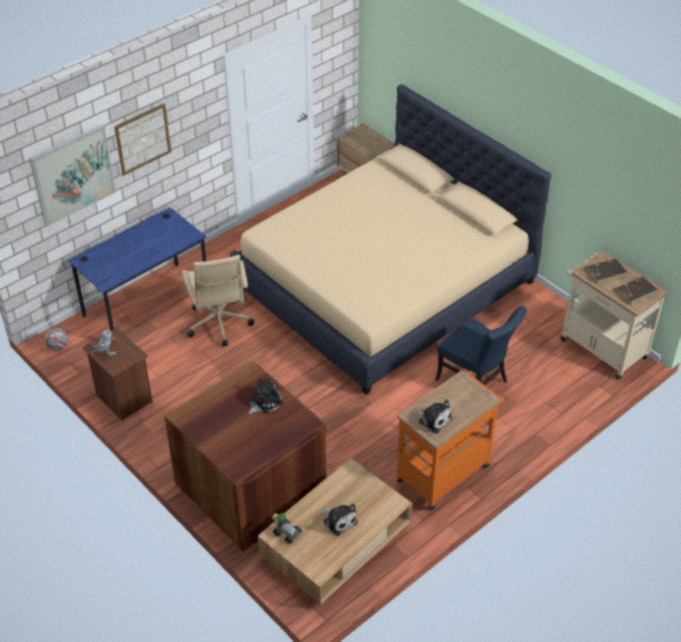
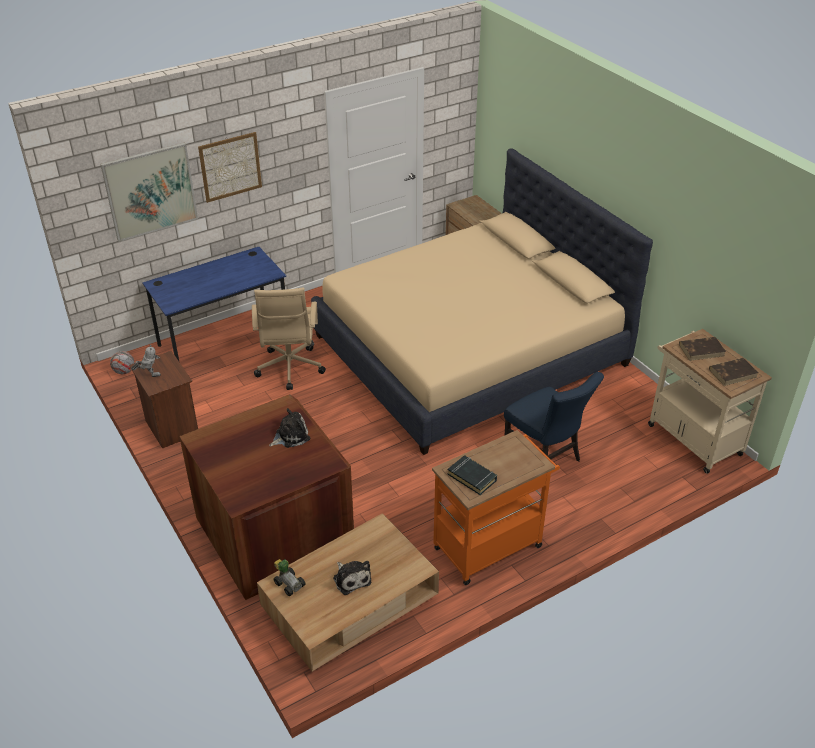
camera: 10 degrees right, 5 degrees down
(433, 419) = (472, 477): plush toy -> black book

